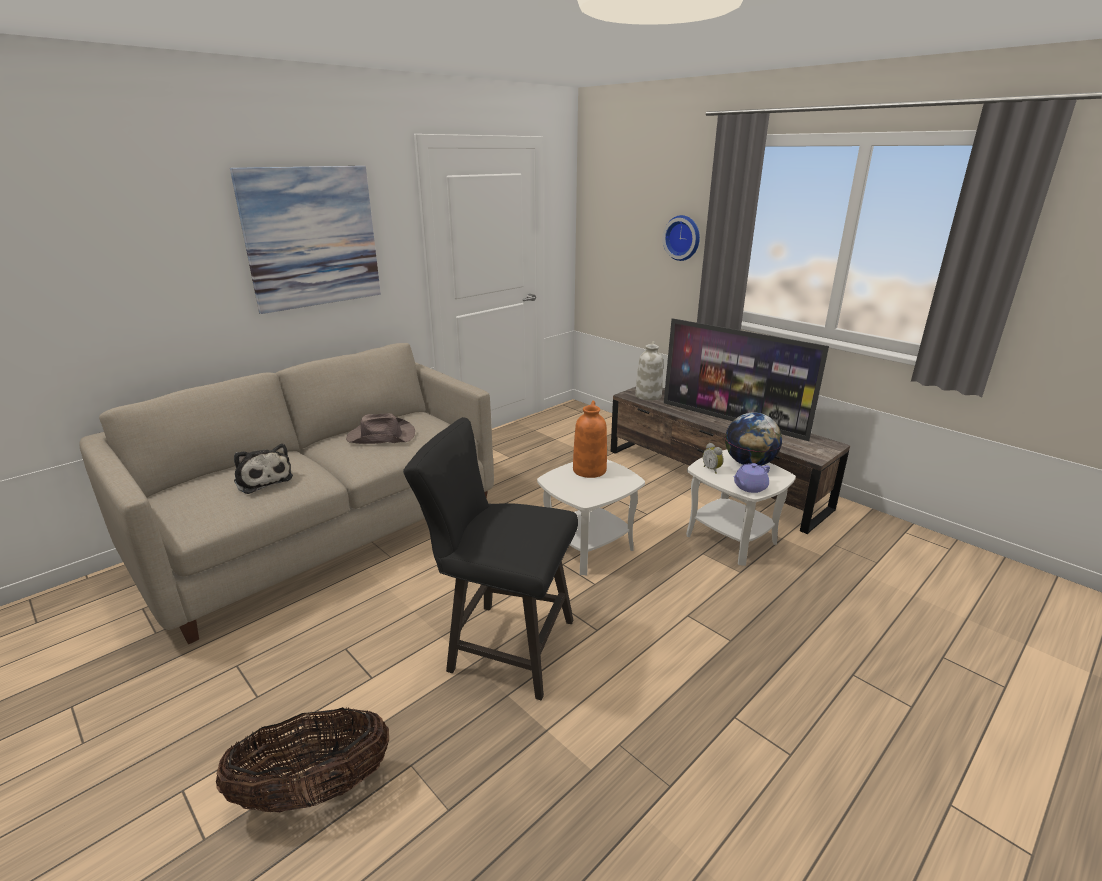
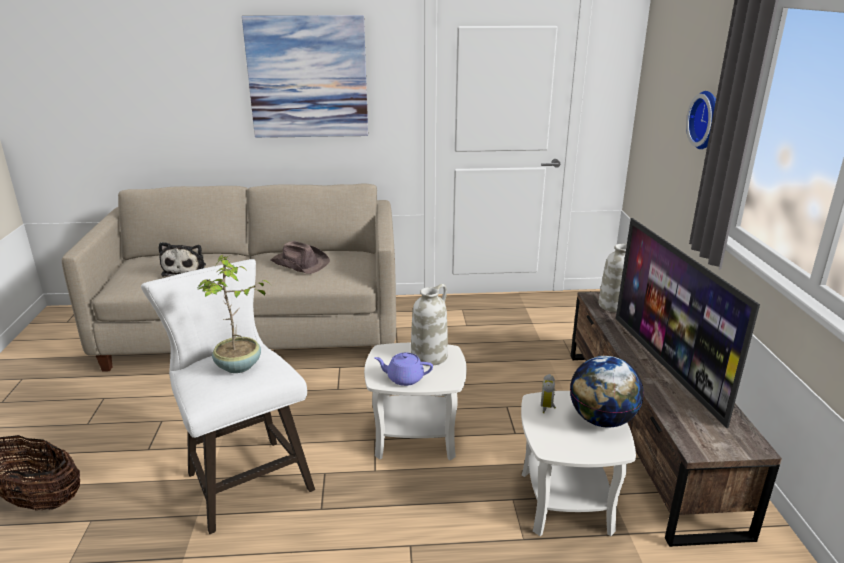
camera: 40 degrees right, 0 degrees up
(502, 645) = (244, 477): black stool -> white stool
(519, 521) = (239, 366): none -> potted plant
(589, 469) = (429, 356): orange vase -> white vase
(749, 487) = (554, 443): purple teapot -> purple teapot (404, 378)

